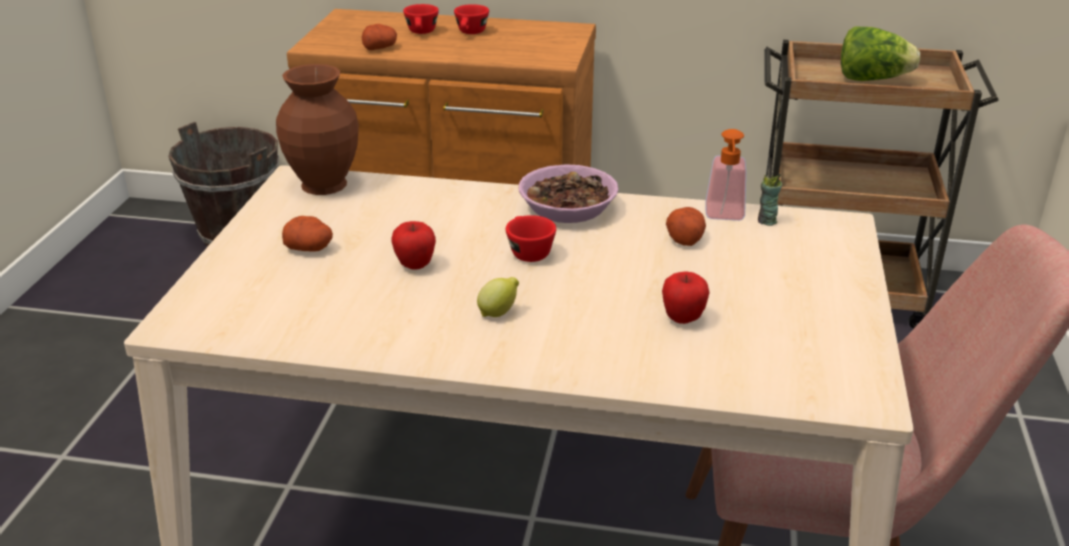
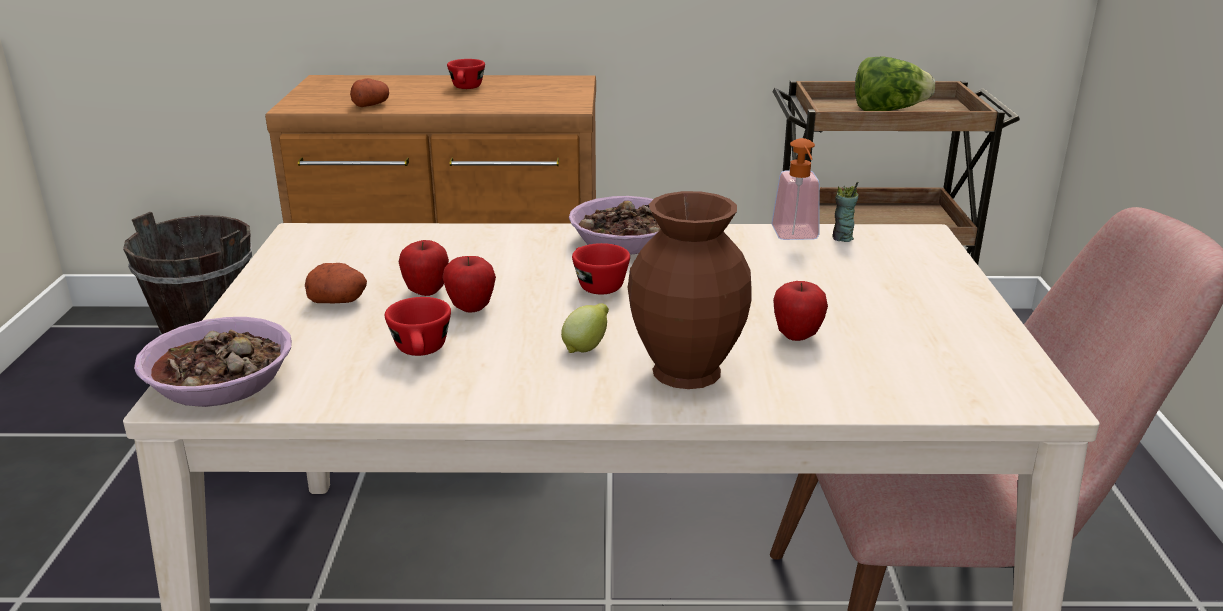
camera: 10 degrees left, 5 degrees down
(203, 315) = (222, 381): none -> bowl
(324, 183) = (338, 237): brown vase -> brown vase (686, 370)
(383, 245) = (426, 292): none -> apple
(422, 33) = (413, 90): red cup -> red cup (422, 352)
(684, 238) = (763, 259): potato -> none

